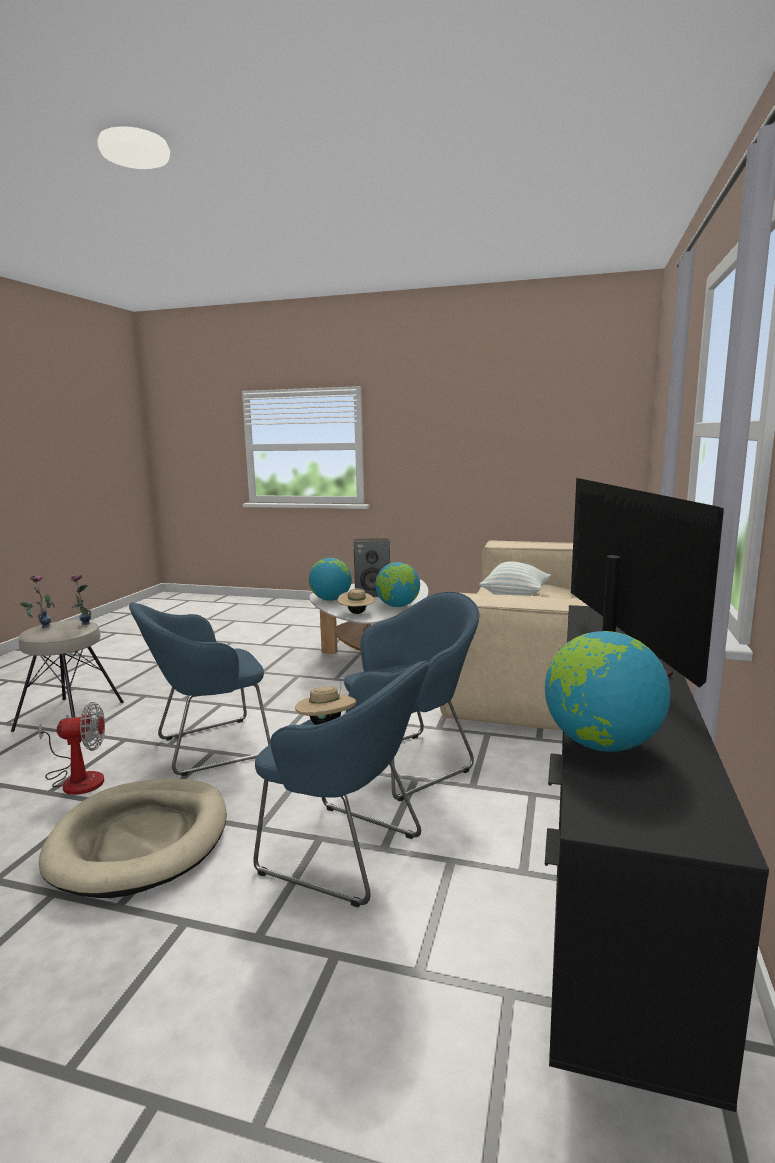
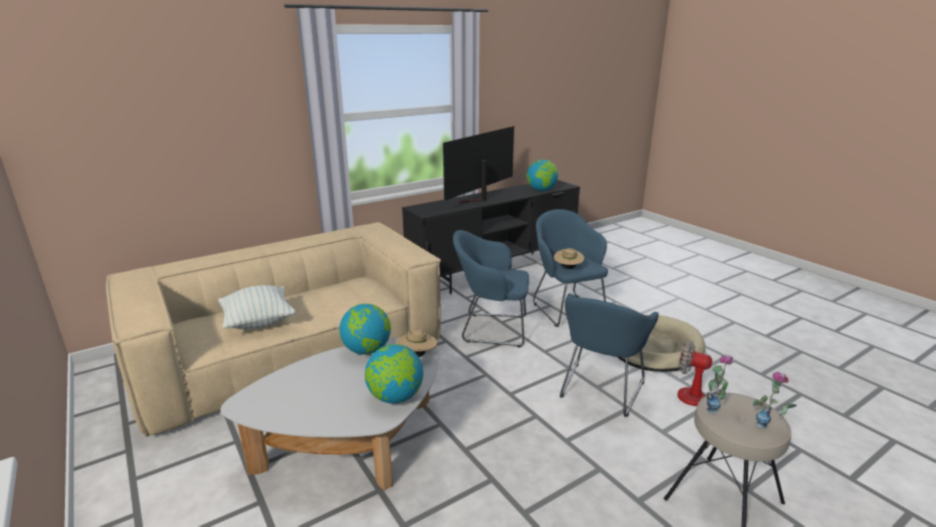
camera: 140 degrees left, 10 degrees up
(208, 748) = (599, 391): blue armchair -> blue armchair turned 105 degrees clockwise
(373, 593) = (337, 389): speaker -> none

